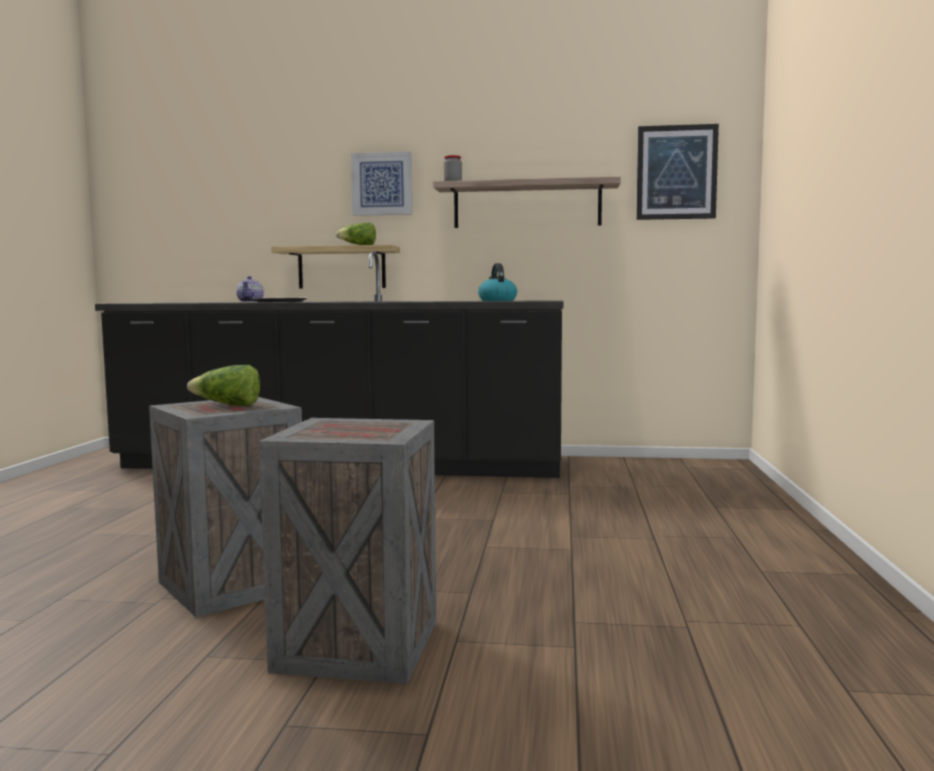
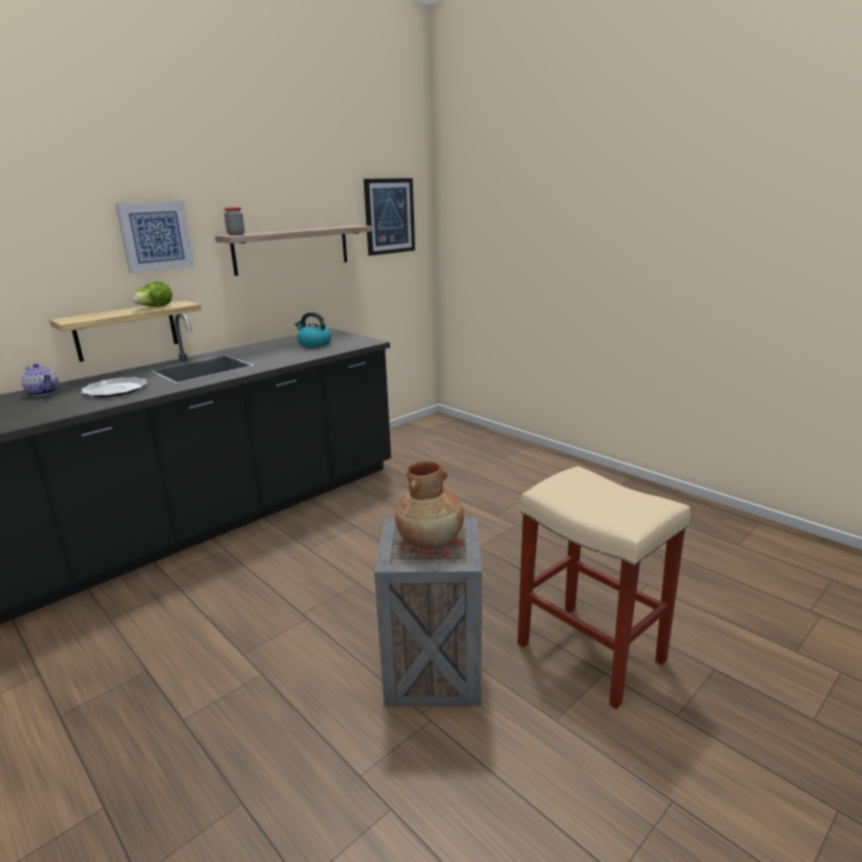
camera: 50 degrees left, 15 degrees up
(227, 405) = (431, 540): lettuce -> brown vase
(356, 644) = (588, 652): crate -> beige stool

